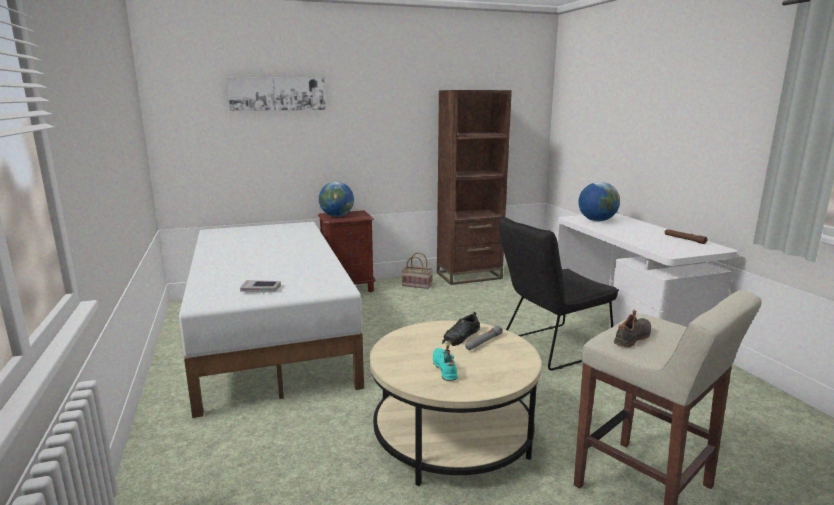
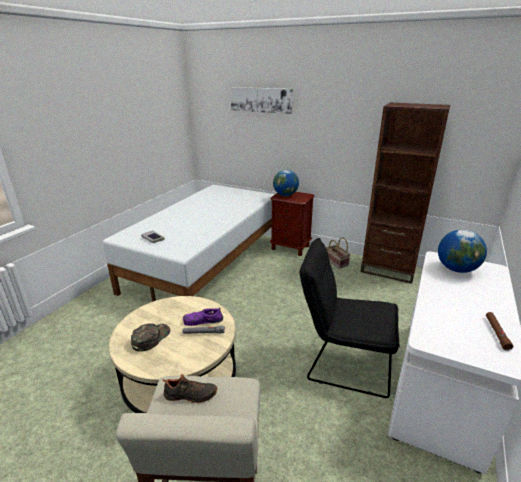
camera: 45 degrees right, 10 degrees up
(446, 369) = (151, 338): turquoise shoe -> green cap
(461, 336) = (202, 320): black shoe -> purple shoe

